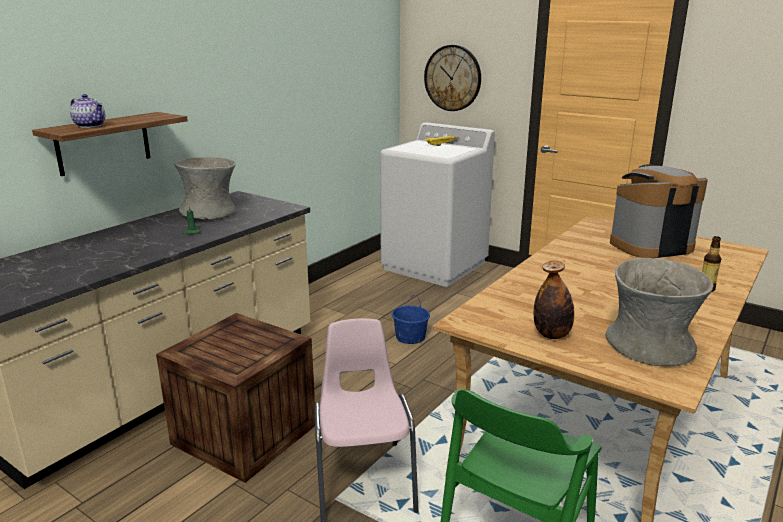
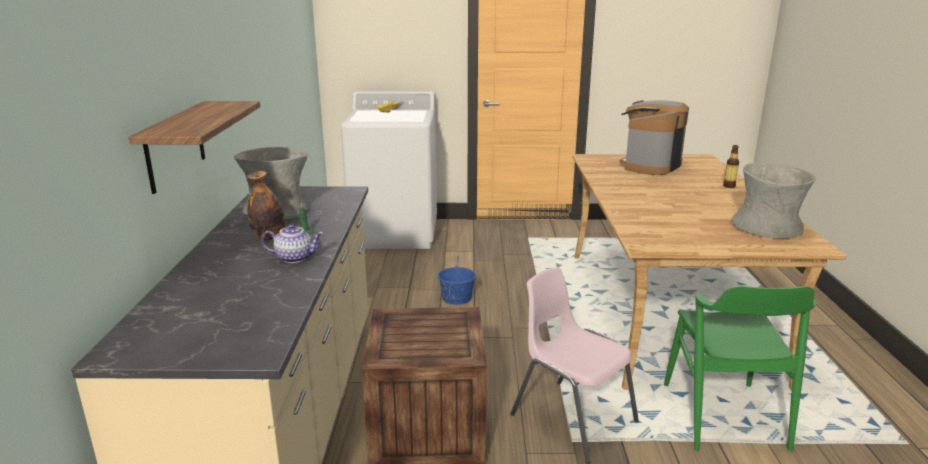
camera: 35 degrees left, 0 degrees up
(91, 126) = (192, 123): teapot -> teapot (295, 257)
(452, 78) = (381, 43): wall clock -> none
(552, 335) = (708, 237): bottle -> bottle (269, 237)

